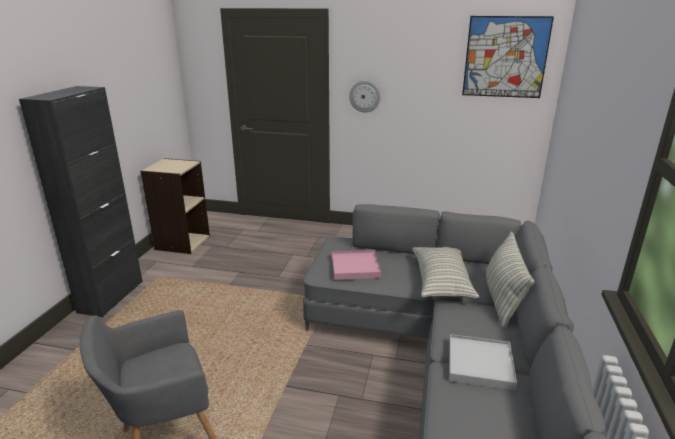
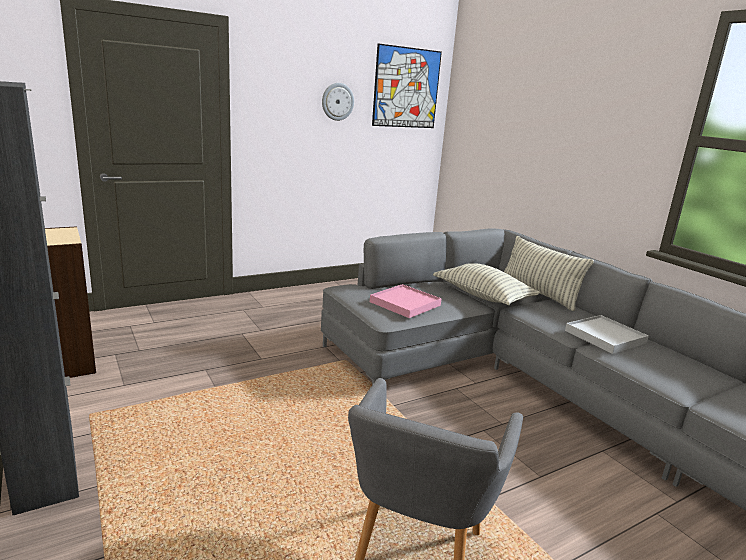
camera: 45 degrees left, 5 degrees down
(365, 96) = (274, 128): wall clock -> wall clock (337, 101)

